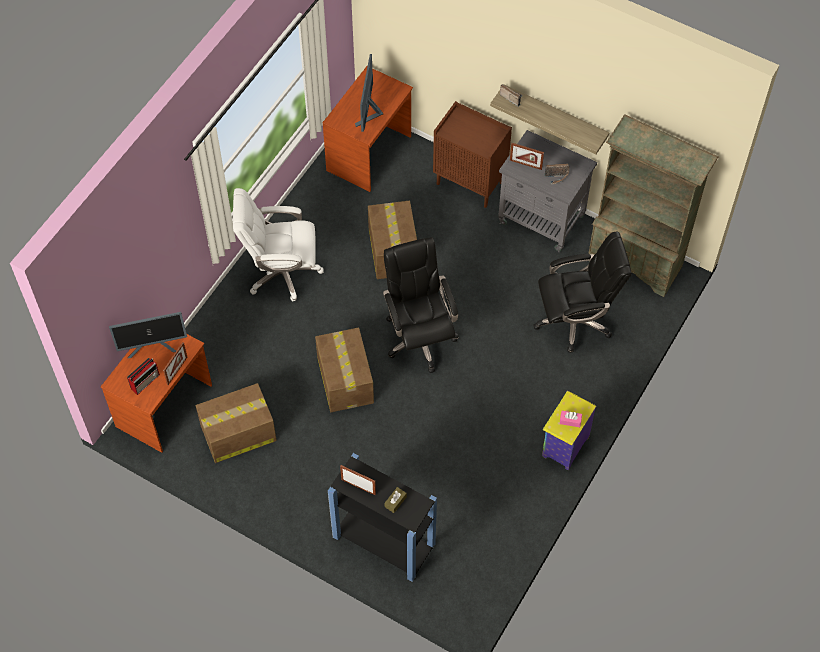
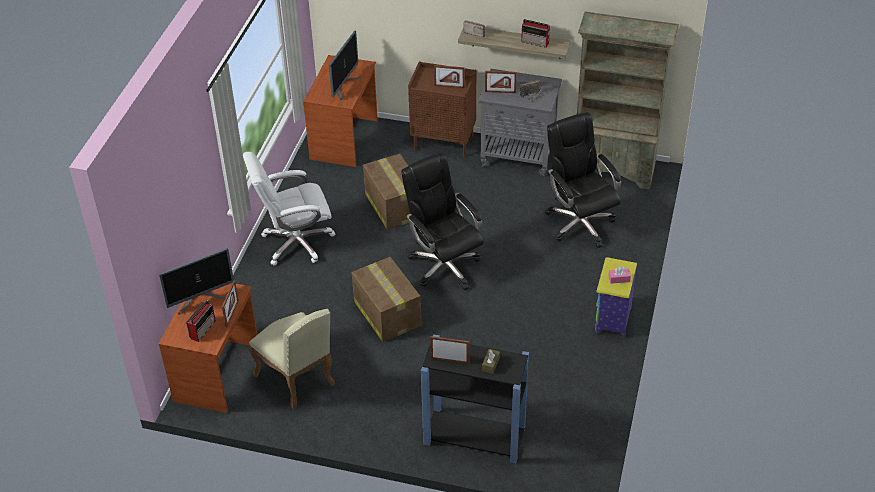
camera: 15 degrees left, 15 degrees down
(237, 434) = (298, 380): cardboard box -> beige chair
(369, 112) = (343, 85): monitor -> monitor turned 150 degrees counterclockwise
(477, 141) = (449, 86): none -> picture frame
(571, 126) = (536, 42): none -> radio
(574, 321) = (579, 223): black office chair -> black office chair turned 90 degrees counterclockwise

